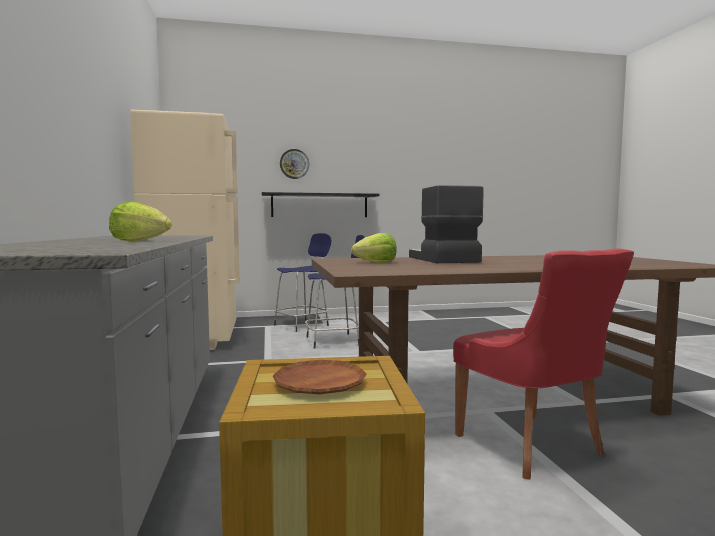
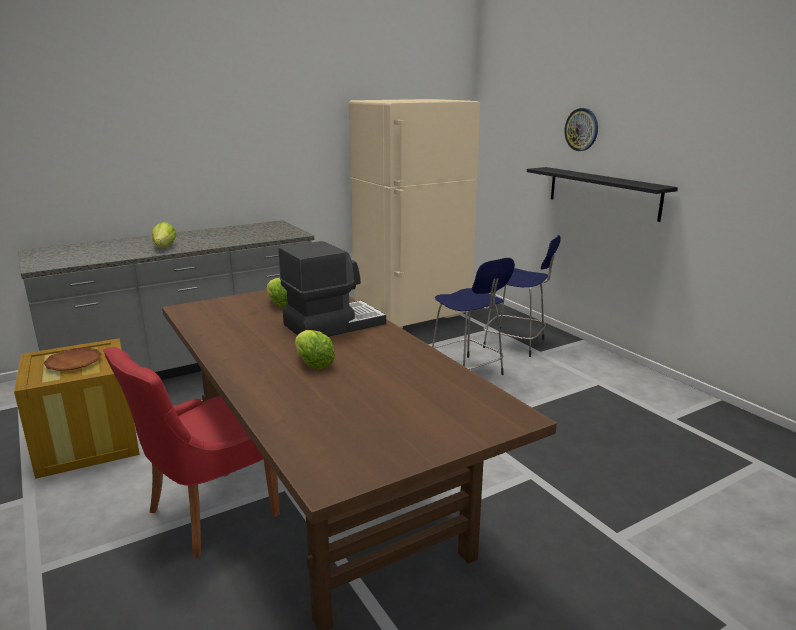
camera: 70 degrees right, 15 degrees up
(528, 262) = (313, 363): none -> lettuce

